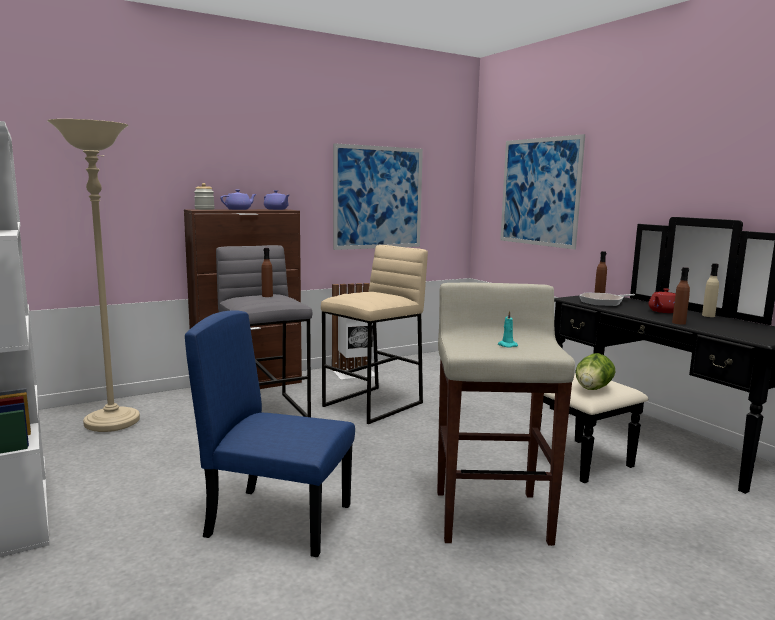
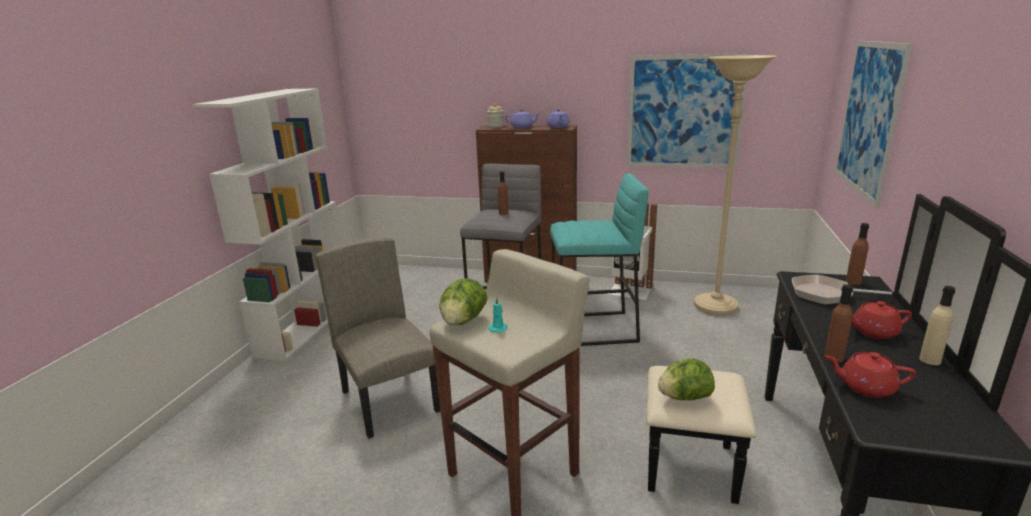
camera: 45 degrees right, 10 degrees up
(112, 423) = (412, 287): beige floor lamp -> beige floor lamp (715, 306)
(280, 520) = (390, 401): blue chair -> beige chair
(373, 405) = (594, 329): beige stool -> turquoise stool
(470, 348) = (463, 321): none -> lettuce
(719, 329) = (865, 387): none -> red teapot

